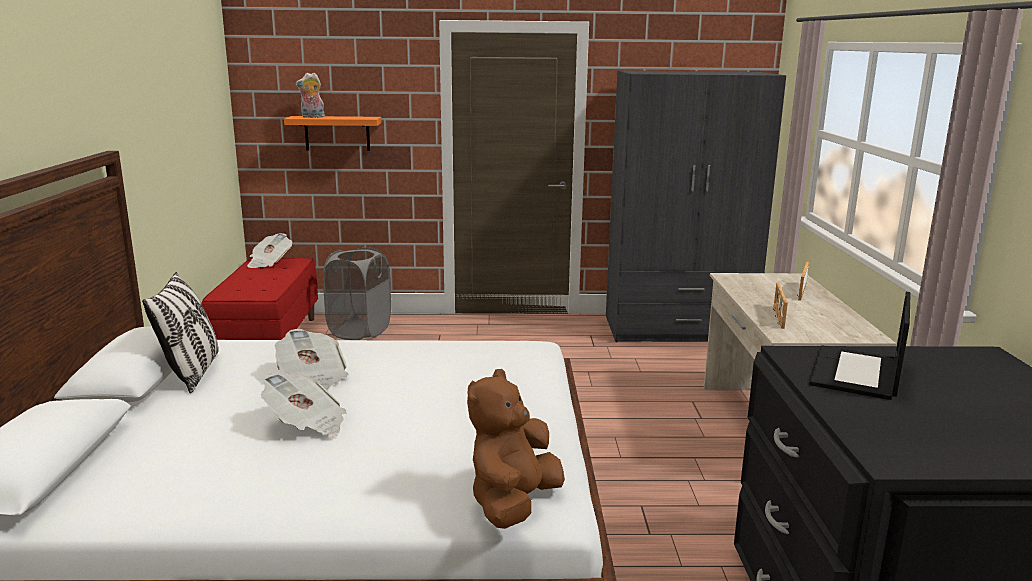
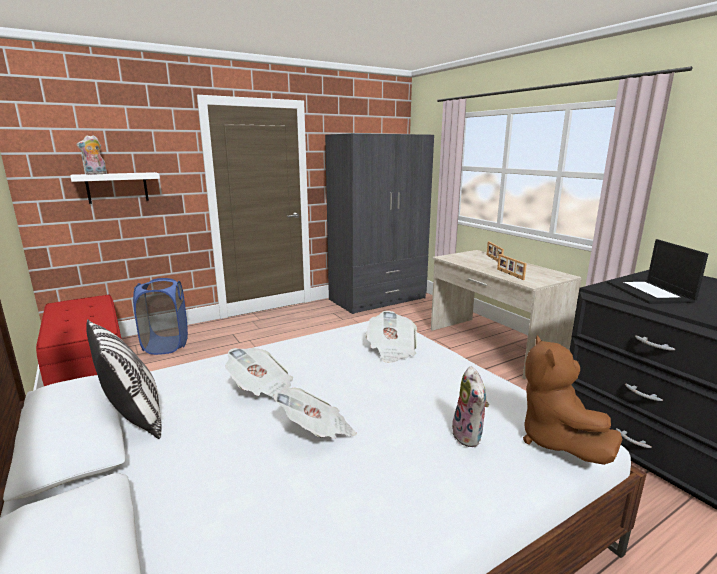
camera: 30 degrees left, 0 degrees up
(269, 263) = (71, 304): newspaper -> newspaper (391, 350)
(337, 133) = (117, 187): orange shelf -> white shelf
(360, 331) = (166, 345): grey laundry basket -> blue laundry basket
(431, 471) = (470, 436): none -> plush toy

